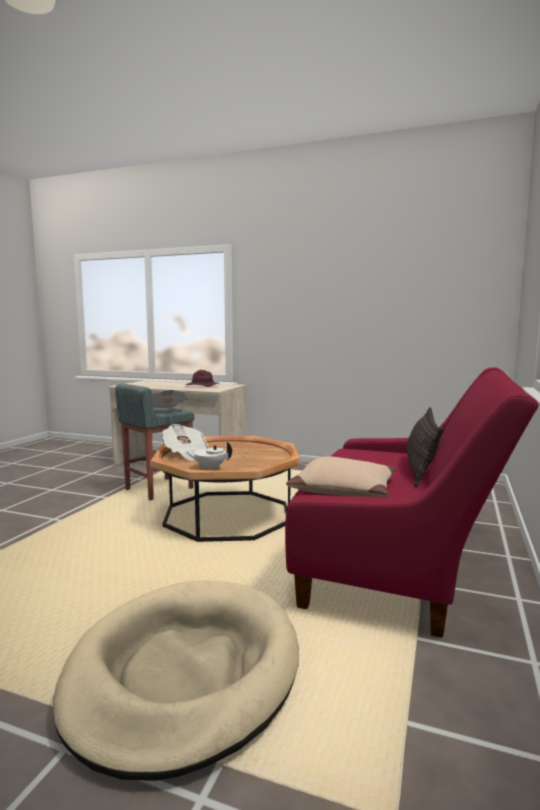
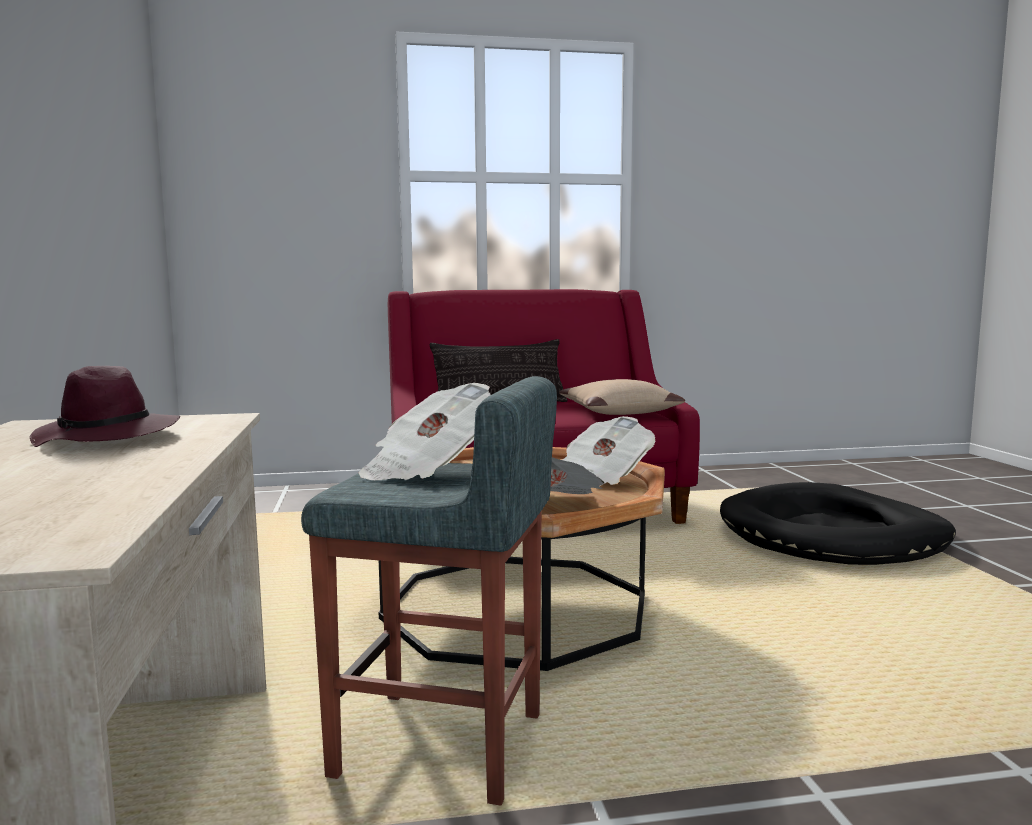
camera: 120 degrees left, 0 degrees up
(184, 673) = (832, 535): beige dog bed -> black dog bed
(210, 468) = (602, 478): white teapot -> newspaper

